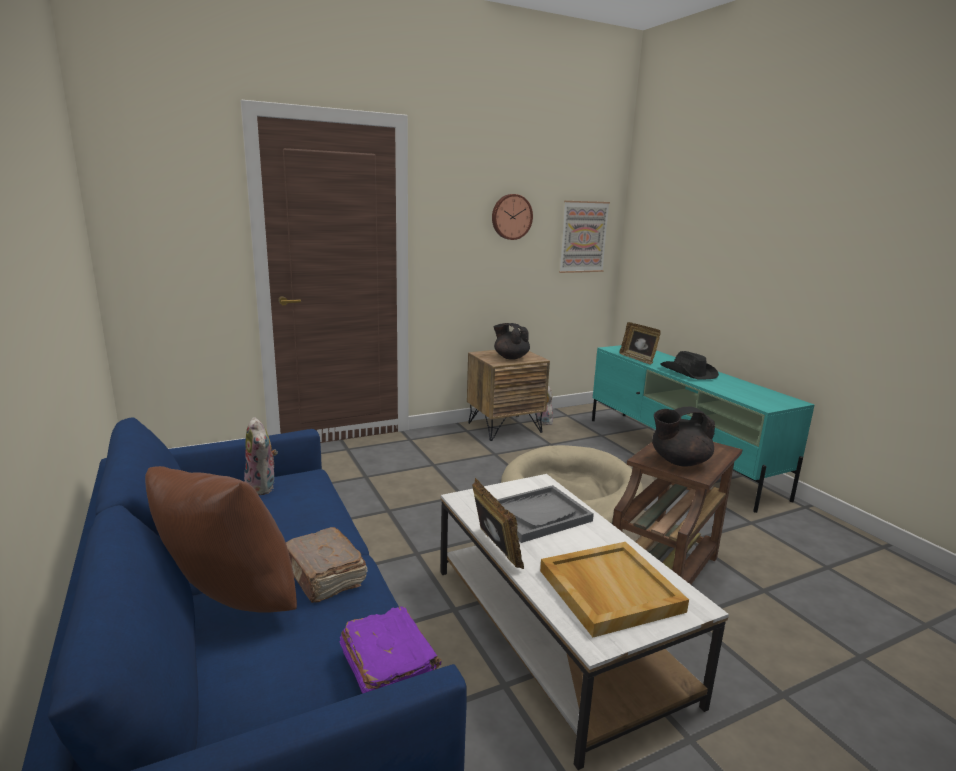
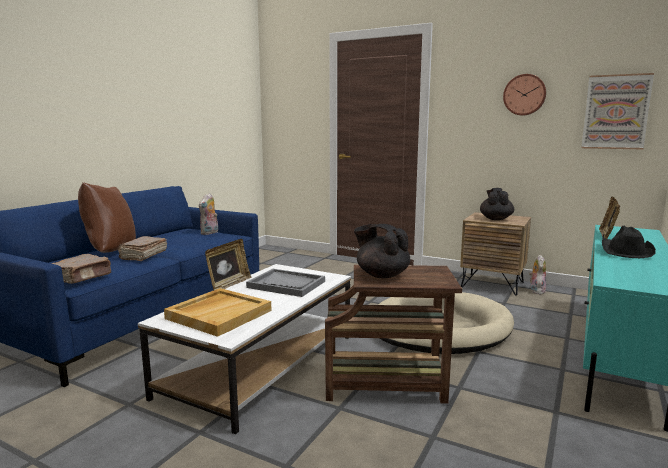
camera: 55 degrees right, 5 degrees down
(389, 669) = (82, 277): purple book -> brown book

